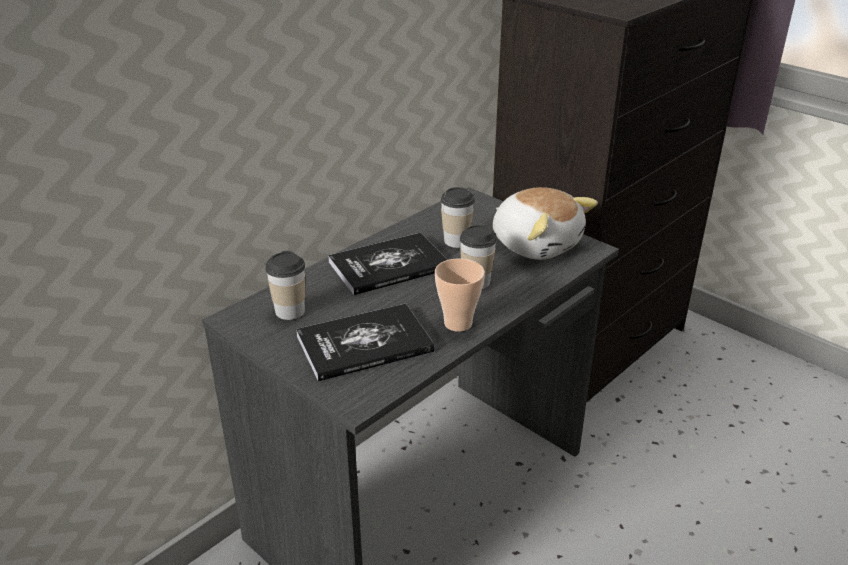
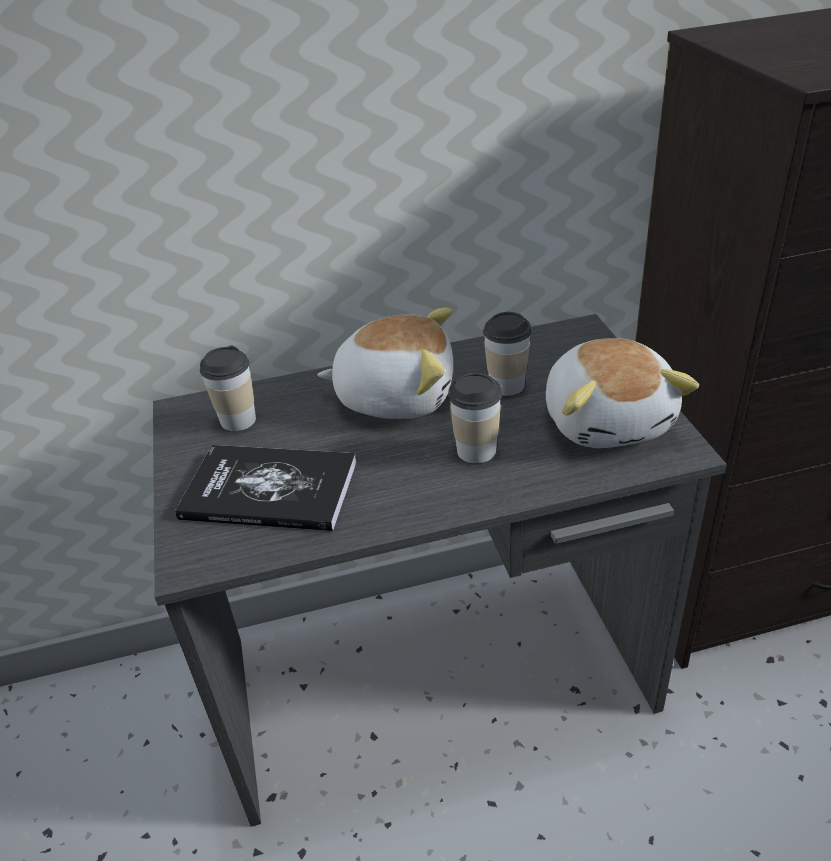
camera: 35 degrees right, 5 degrees up
(389, 265) = (395, 395): book -> plush toy
(458, 323) = (398, 502): cup -> none

